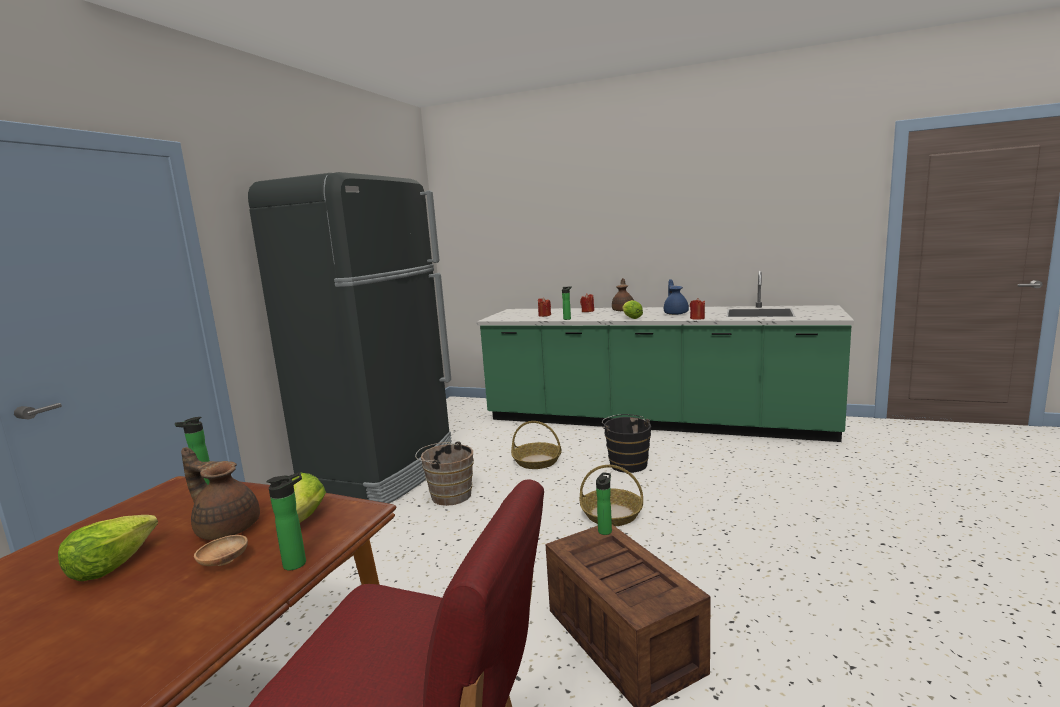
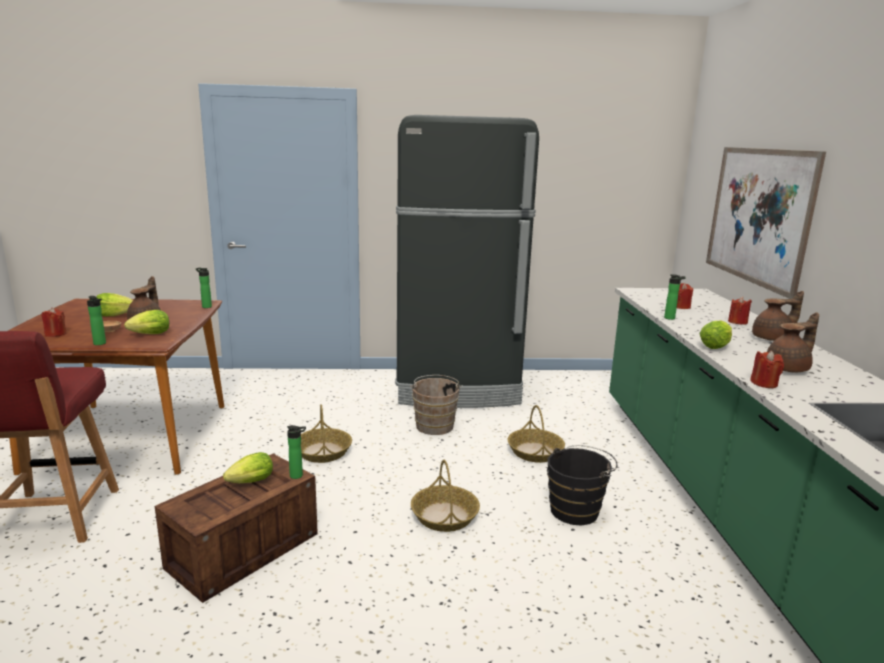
camera: 65 degrees right, 5 degrees up
(149, 628) = (55, 334): none -> red candle
(447, 568) = (323, 452): none -> basket
(544, 245) = (757, 216): none -> picture
(606, 561) = (248, 483): none -> lettuce
(676, 313) = (788, 369): blue teapot -> brown teapot

